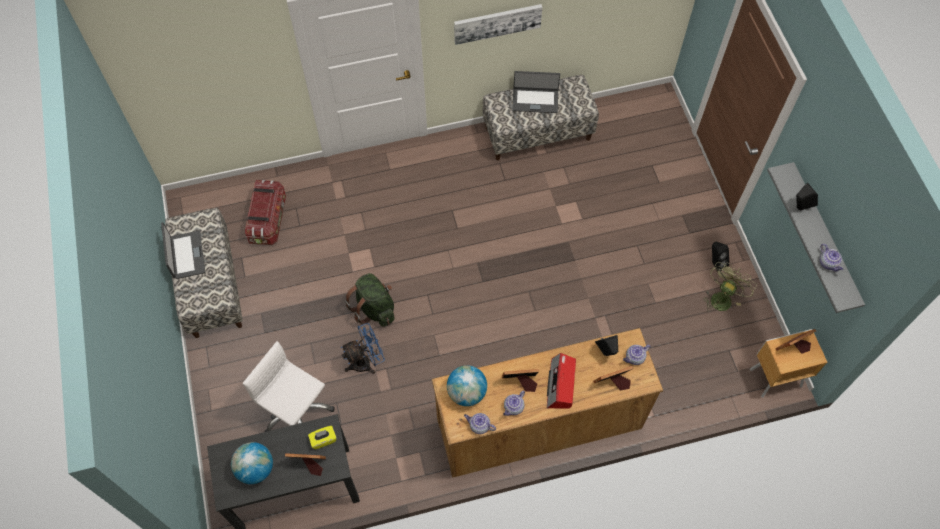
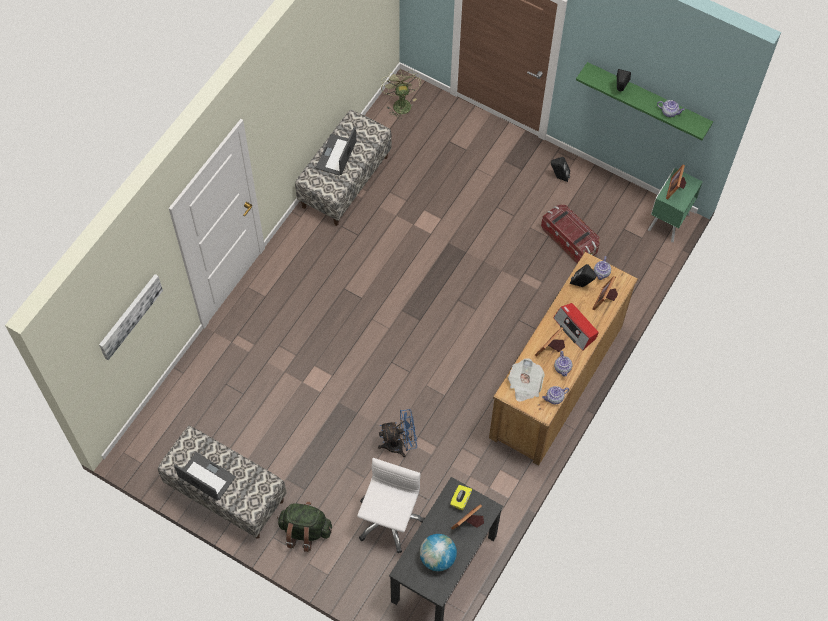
camera: 45 degrees left, 0 degrees up
(268, 219) = (214, 409): storage box -> storage box (569, 240)
(296, 411) = (389, 520): white office chair -> white office chair turned 120 degrees clockwise
(366, 361) = (399, 444): blue fan -> blue fan turned 60 degrees clockwise
(374, 308) = (365, 403): green backpack -> green backpack (305, 531)
(467, 393) = (524, 385): globe -> newspaper
(497, 23) = (293, 114): picture -> picture (129, 315)
(535, 100) = (337, 155): laptop -> laptop turned 150 degrees clockwise
(722, 297) = (585, 196): green fan -> green fan (400, 103)
(774, 377) = (667, 223): brown nightstand -> green nightstand
(823, 238) = (647, 99): grey shelf -> green shelf

